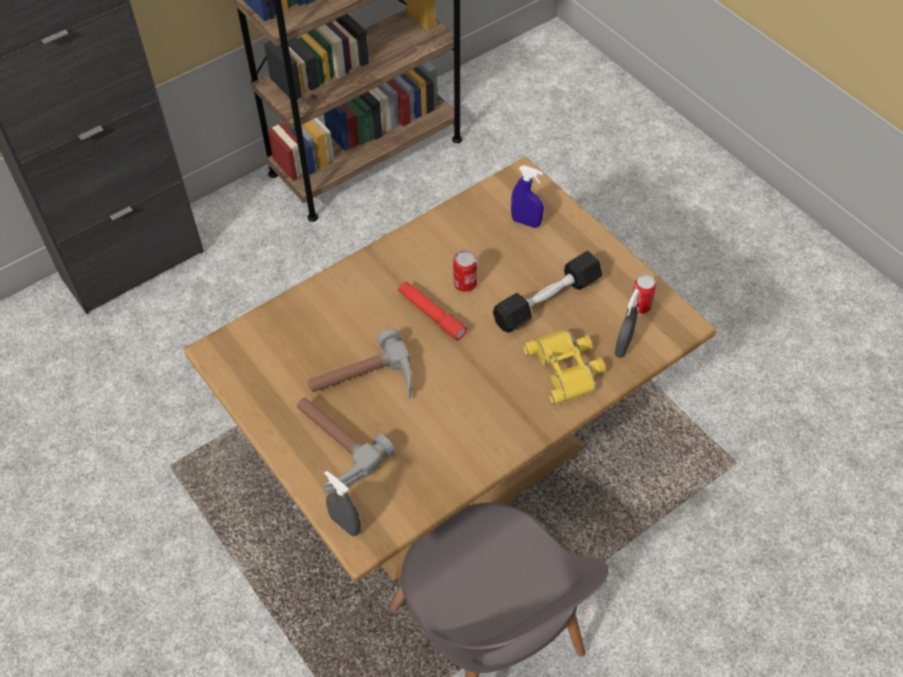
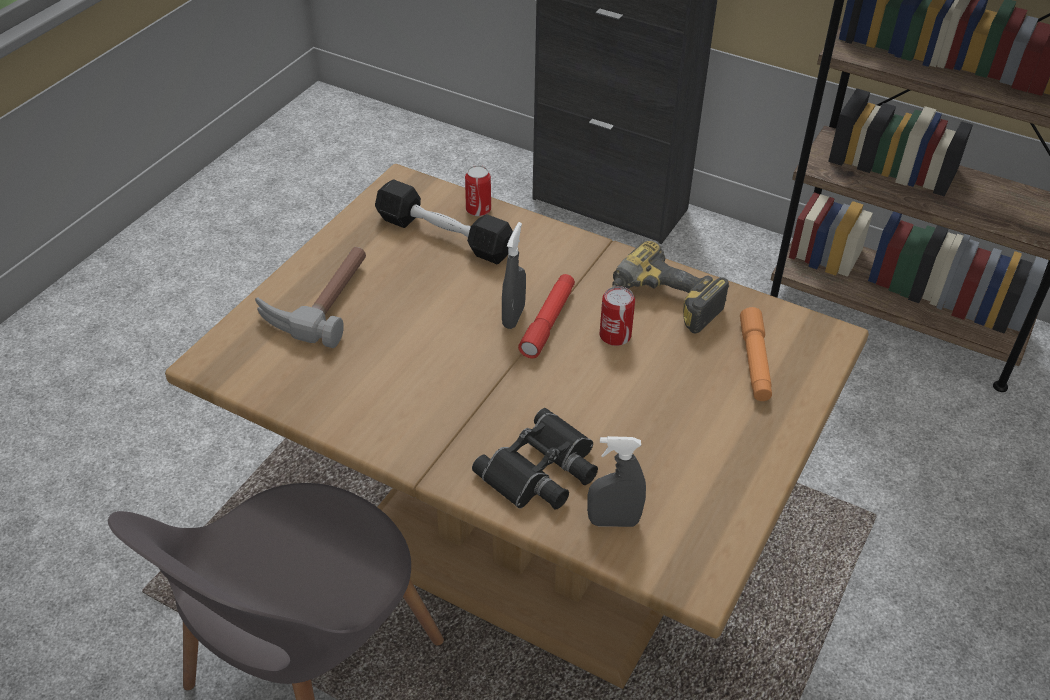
camera: 65 degrees right, 10 degrees down
(345, 524) = (226, 342): grey spray bottle -> grey spray bottle (513, 316)
(365, 384) = (417, 299): hammer -> none
(448, 247) = (660, 305): none -> power drill
(526, 222) = (755, 361): blue spray bottle -> orange flashlight
(547, 301) = (639, 420): black dumbbell -> black dumbbell (444, 236)
(567, 368) = (542, 471): yellow binoculars -> black binoculars
(640, 306) = (697, 522): can -> can (478, 210)

